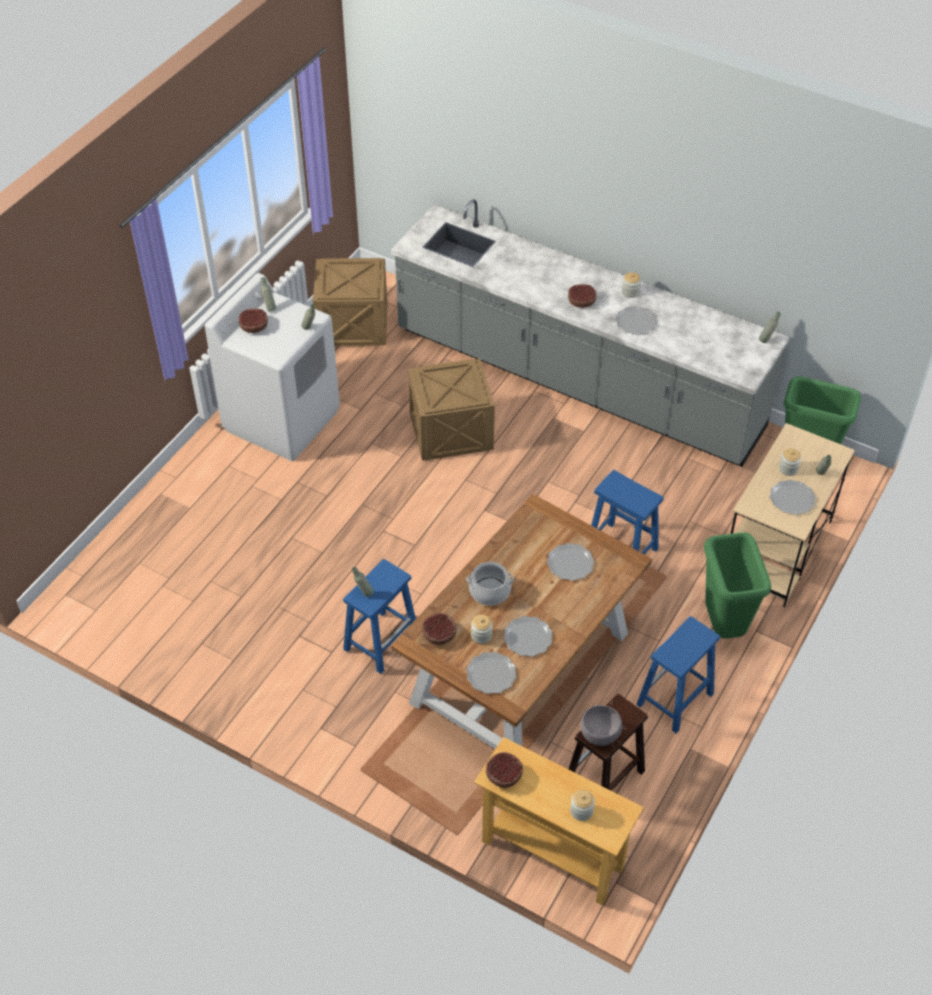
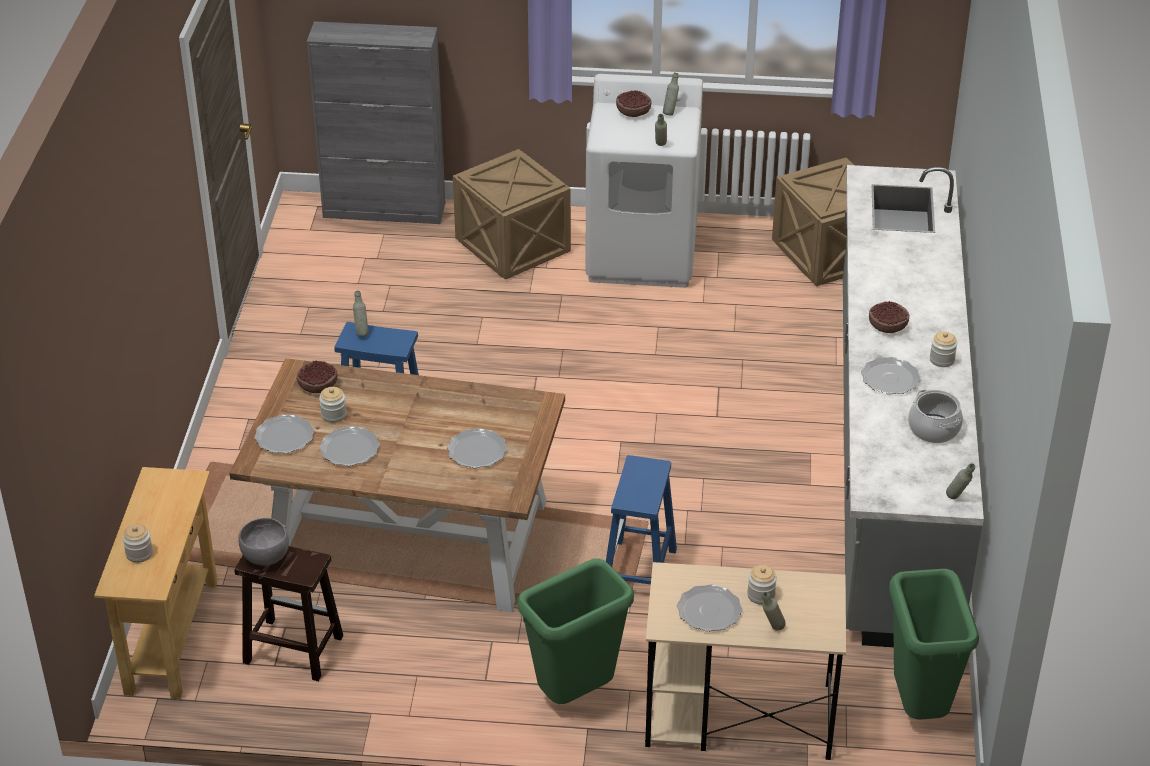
camera: 65 degrees right, 10 degrees down
(108, 552) = (385, 210): none -> grey cabinet
(450, 432) = (720, 378): crate -> crate (511, 246)
(489, 592) = (398, 403): cooking pot -> cooking pot (933, 429)
(504, 775) = (160, 485): bowl -> none
(674, 700) = (435, 680): blue stool -> none

